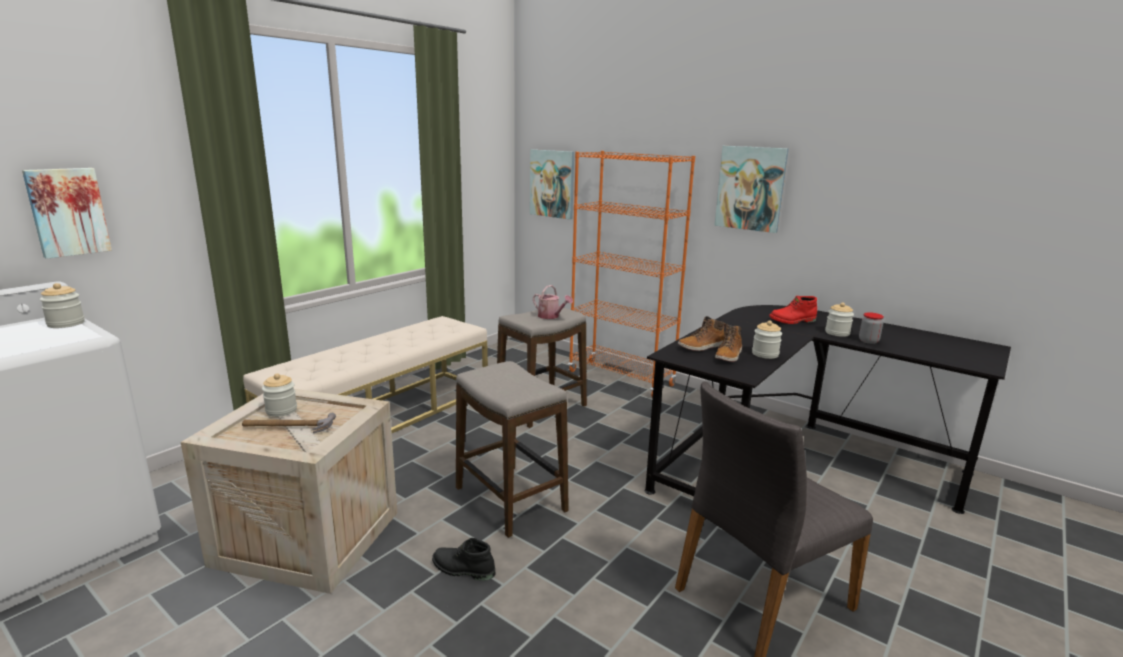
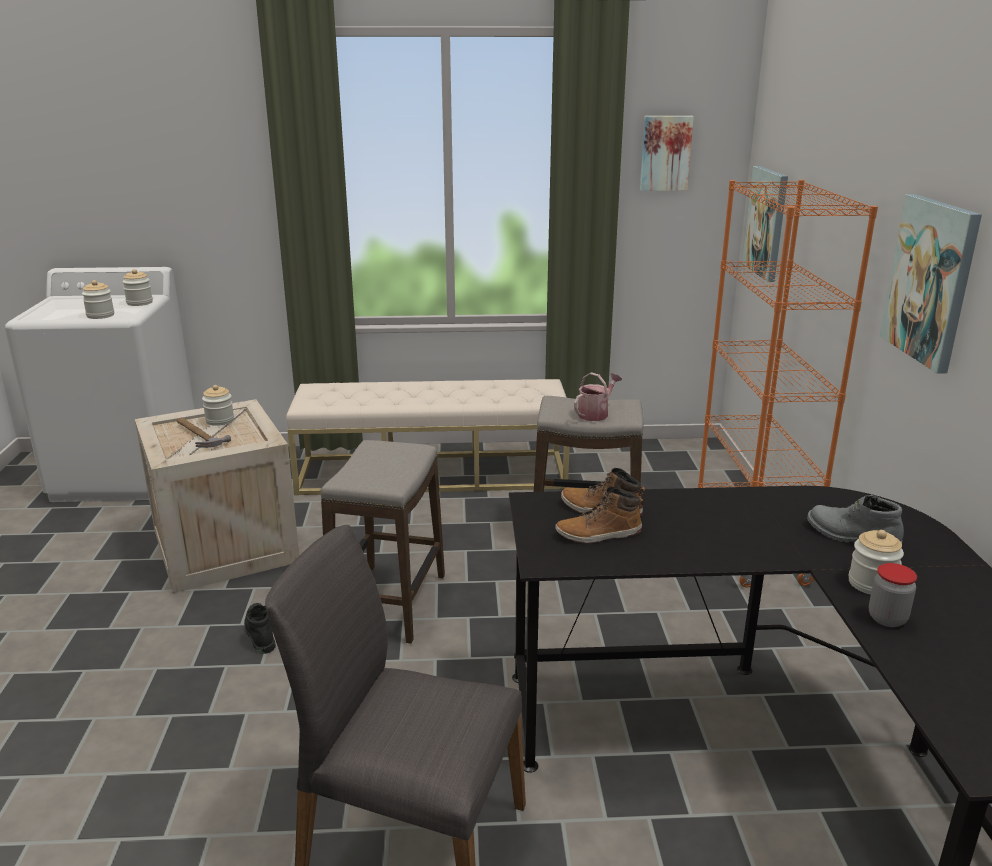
camera: 50 degrees right, 5 degrees up
(67, 212) = (181, 209): picture -> picture (665, 153)
(551, 316) = (595, 413): watering can -> watering can turned 135 degrees counterclockwise
(765, 354) = (651, 555): jar -> jar (100, 315)
(792, 321) = (851, 537): red boot -> grey boot

